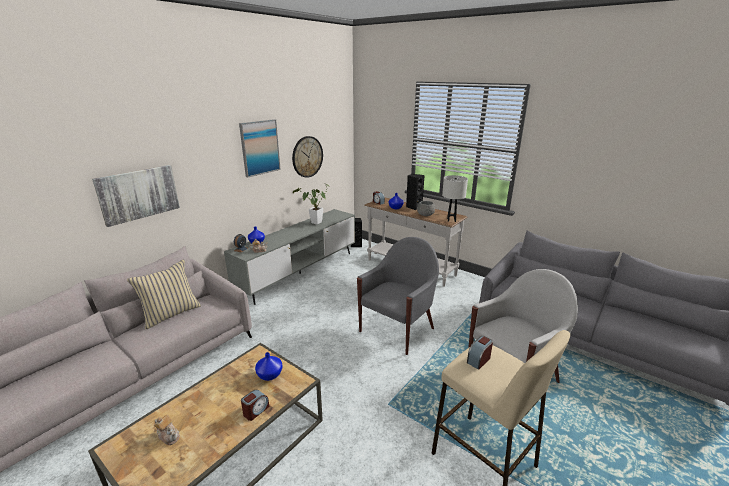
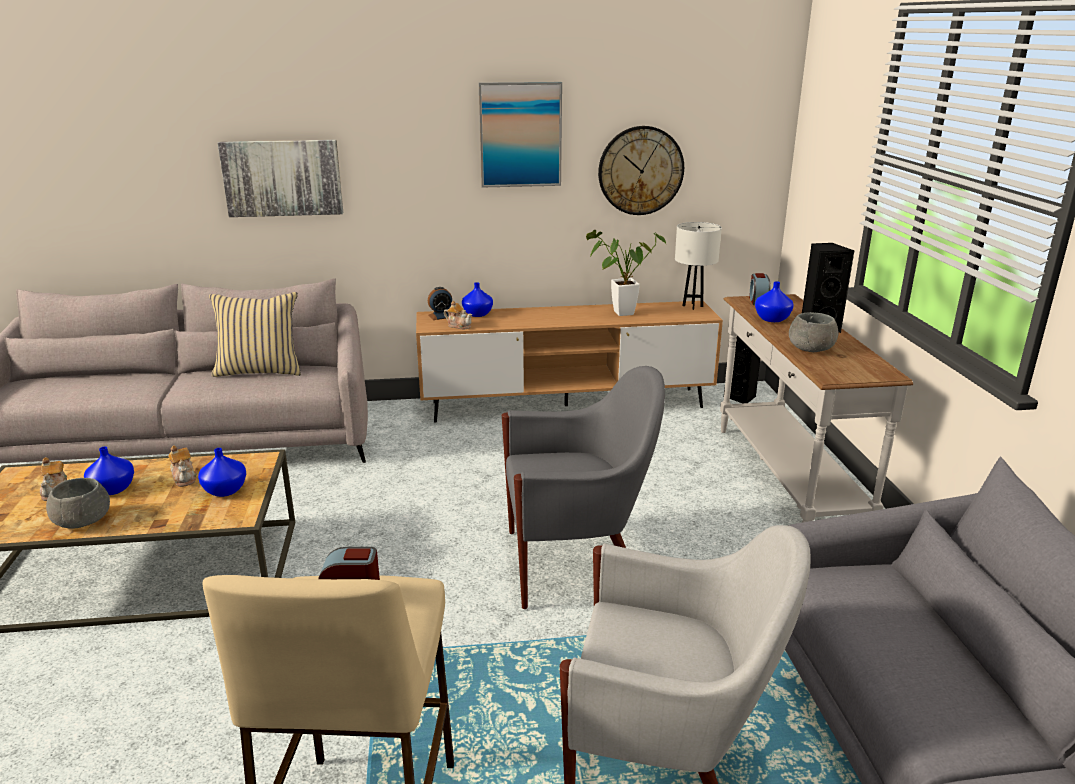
camera: 45 degrees right, 0 degrees up
(205, 412) = (113, 489): none -> blue vase
(220, 436) = (82, 520): none -> grey bowl
(235, 383) = (184, 478): none -> teapot
(256, 411) = (147, 518): alarm clock -> none
(300, 273) = (566, 405): grey tv stand -> brown tv stand
(451, 220) = (848, 375): white table lamp -> white table lamp (692, 306)

